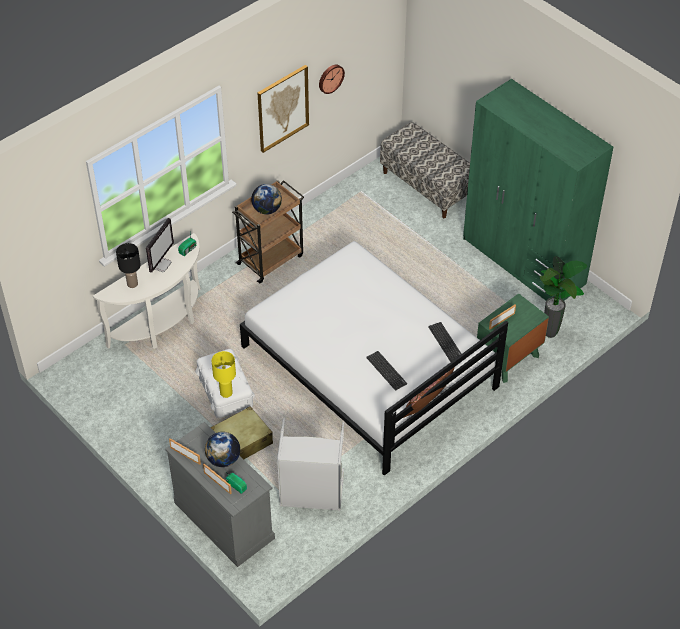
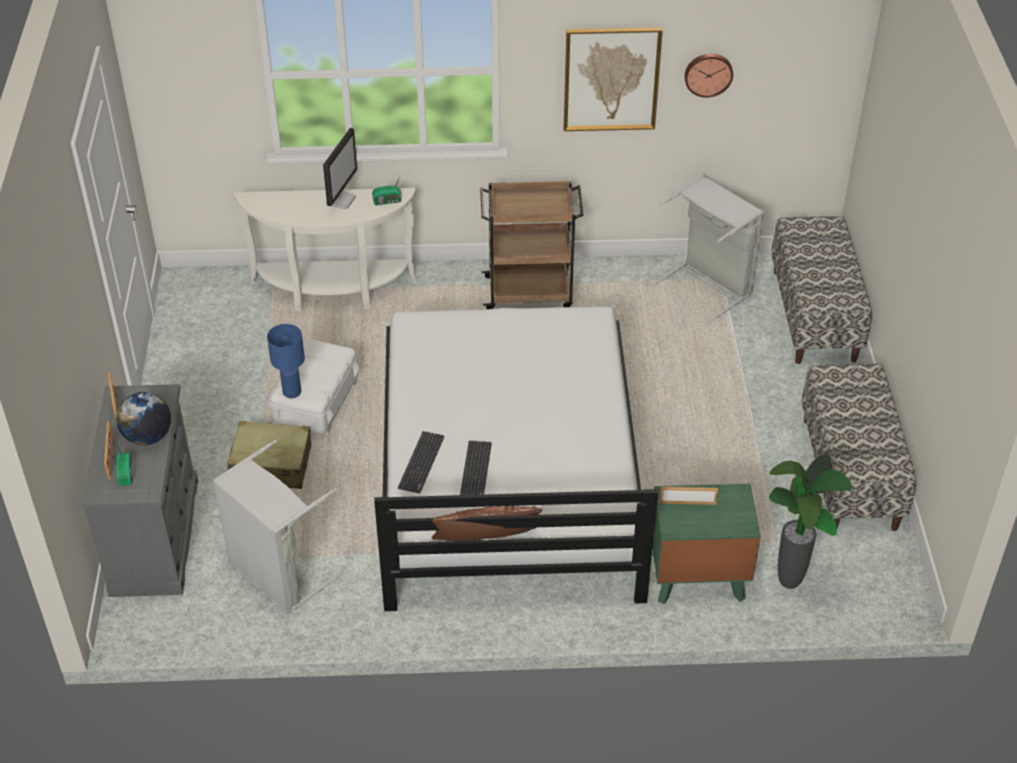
camera: 40 degrees right, 5 degrees down
(132, 284) = (287, 203): black table lamp -> none
(160, 264) = (340, 200): monitor -> monitor turned 45 degrees counterclockwise
(226, 392) = (292, 391): yellow table lamp -> blue table lamp
(267, 209) = (524, 207): globe -> none
(359, 200) = (708, 285): none -> grey laundry basket
(445, 342) = (589, 485): keyboard -> keyboard (421, 462)
(523, 261) = (850, 473): green wardrobe -> bench

